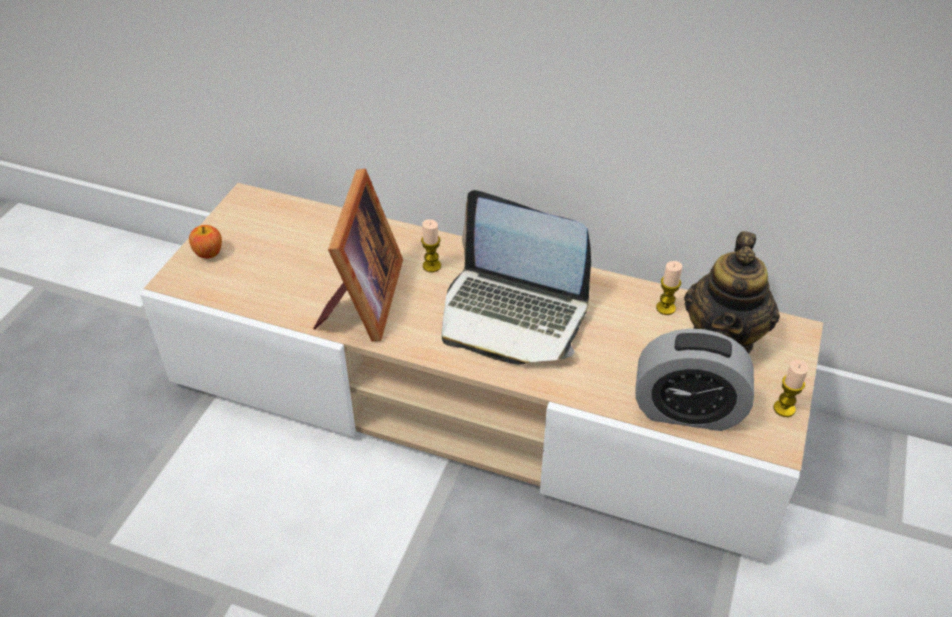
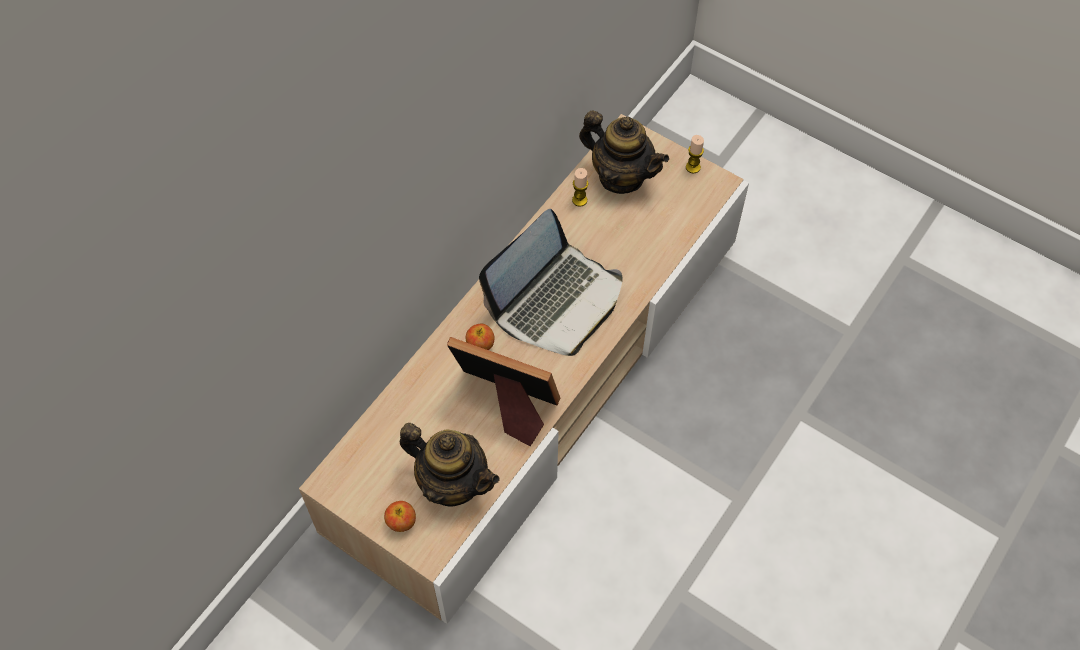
camera: 75 degrees left, 15 degrees up
(258, 279) = (452, 482): none -> teapot
(431, 266) = (480, 345): candle -> apple
(687, 410) = (681, 221): alarm clock -> none

